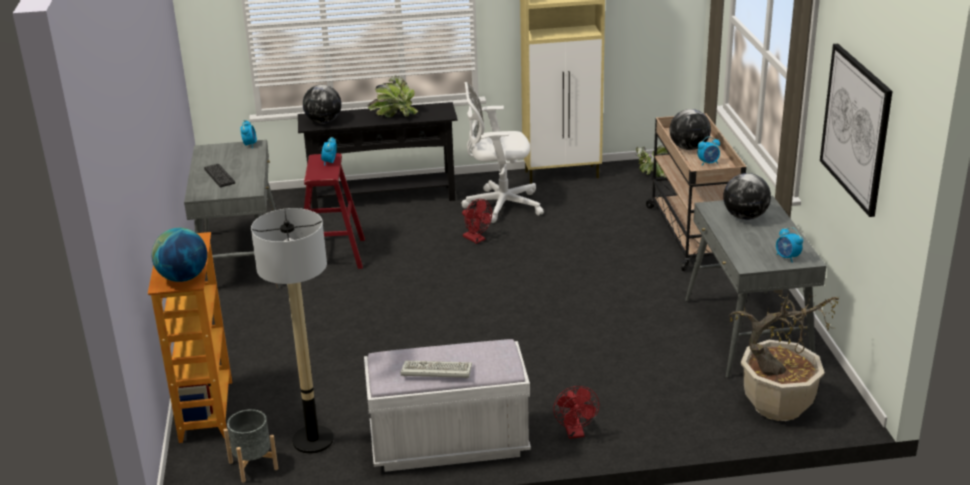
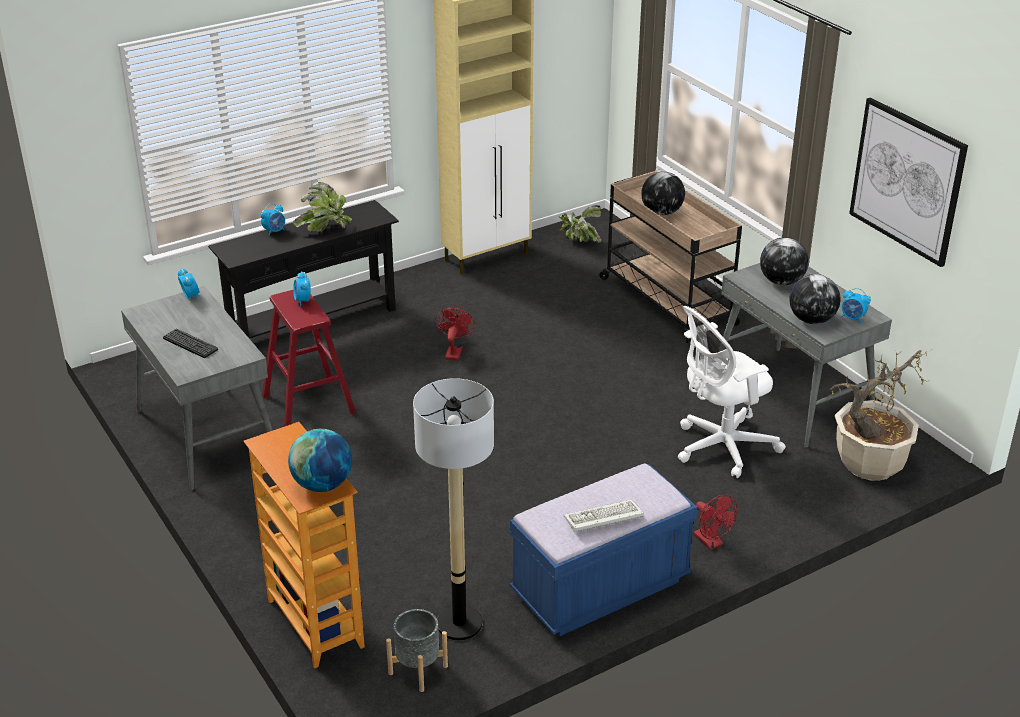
camera: 25 degrees left, 5 degrees up
(323, 121) = (249, 250): globe -> globe (811, 320)
(449, 444) = (600, 588): white bench -> blue bench
(476, 239) = (454, 352): red fan -> red fan turned 105 degrees counterclockwise
(499, 205) = (448, 306): white office chair -> white office chair (720, 448)
(708, 163) = (694, 226): alarm clock -> alarm clock (274, 231)

